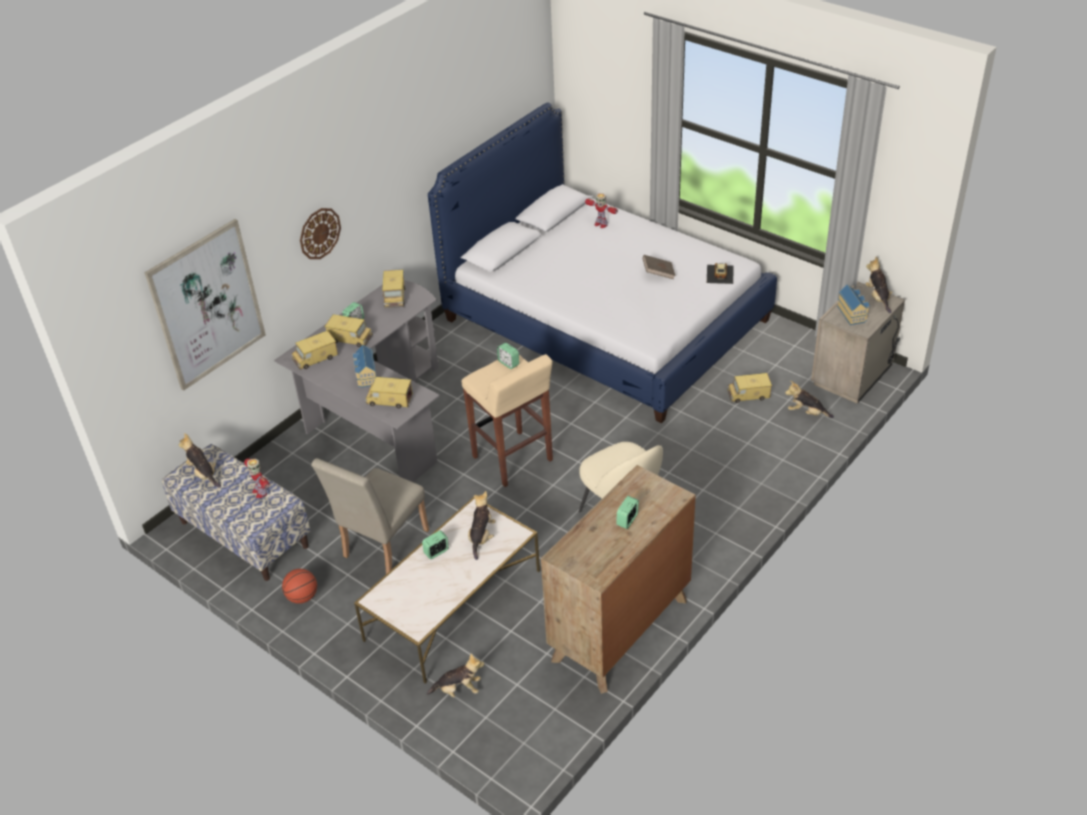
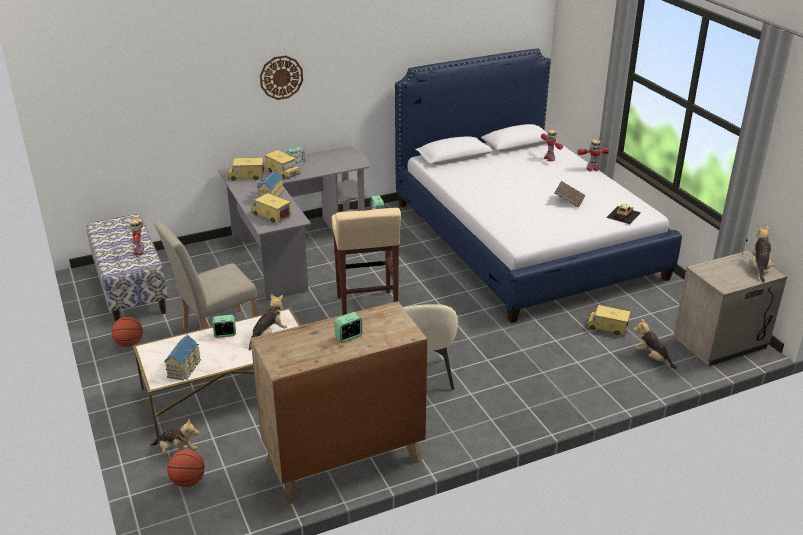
camera: 25 degrees right, 10 degrees down
(203, 474) = (115, 229): plush toy -> none
(207, 304) = (159, 95): picture -> none
(395, 296) = (340, 157): toy truck -> none
(495, 713) = (188, 481): none -> basketball
(651, 224) = (592, 169): none -> toy robot
(852, 313) = (723, 272): toy house -> toy house (185, 368)

